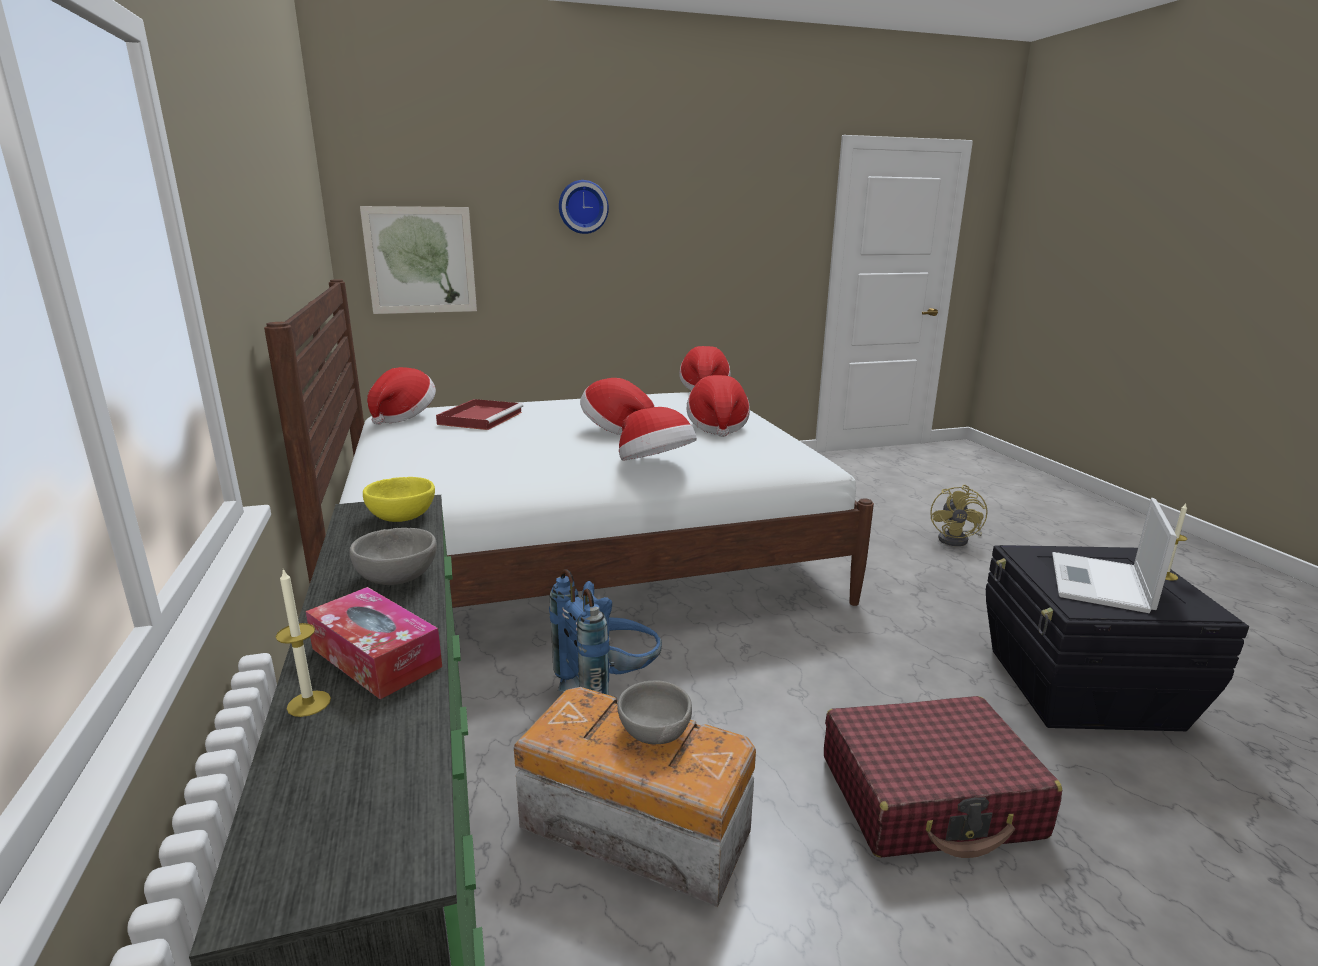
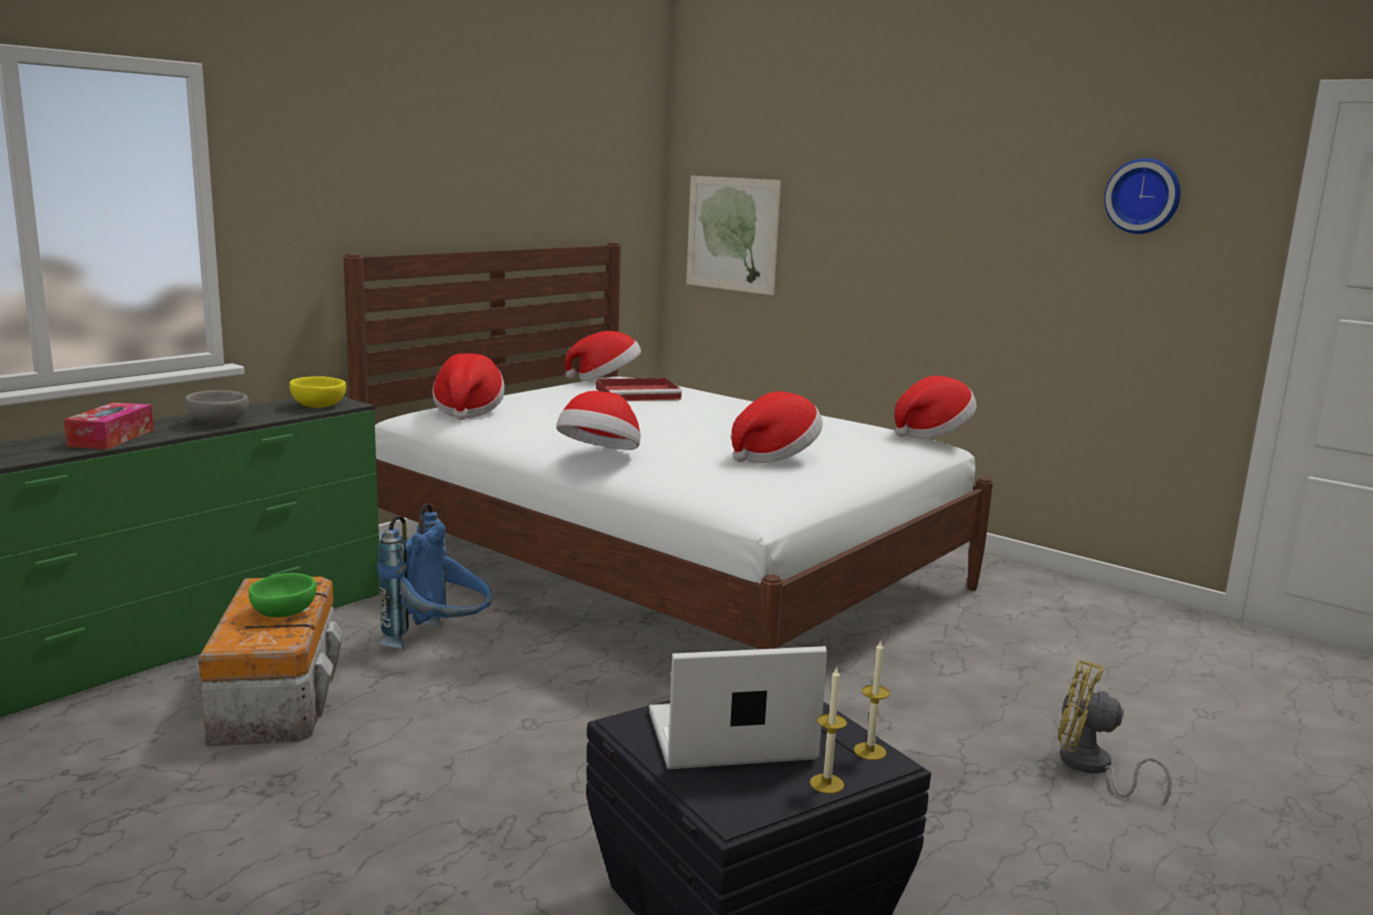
camera: 55 degrees right, 5 degrees down
(309, 703) = (57, 438): candle -> candle (870, 751)
(582, 207) = (897, 184): wall clock -> wall clock (1143, 196)
(616, 430) = (683, 430): hat -> hat (468, 411)
(656, 731) = (285, 613): grey bowl -> green bowl
(930, 797) = (410, 821): red suitcase -> none
(957, 539) = (1091, 768): yellow fan -> yellow fan turned 45 degrees clockwise

